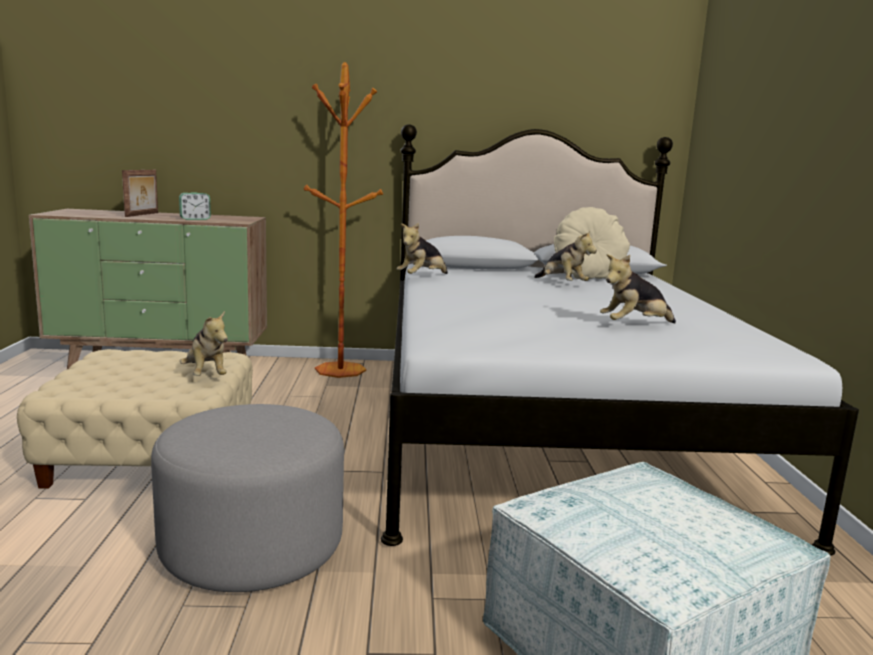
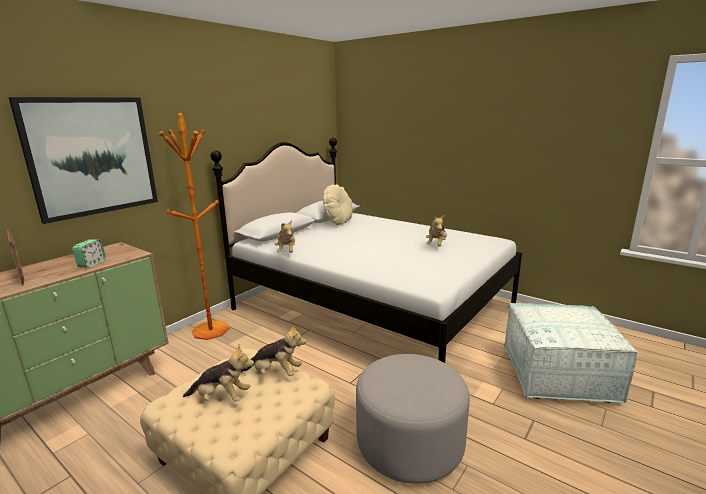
camera: 50 degrees left, 5 degrees up
(254, 110) = (92, 156): none -> picture
(562, 284) = (344, 231): plush toy -> plush toy (221, 398)

